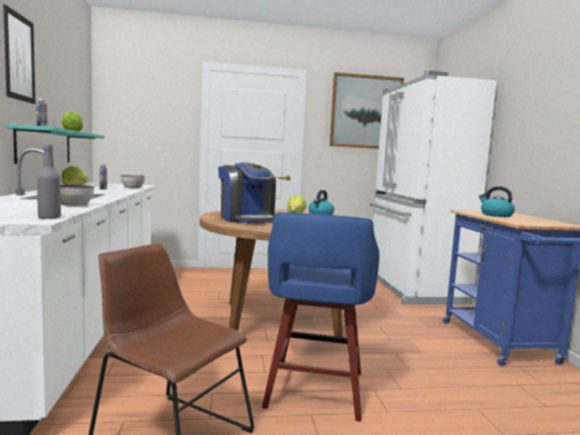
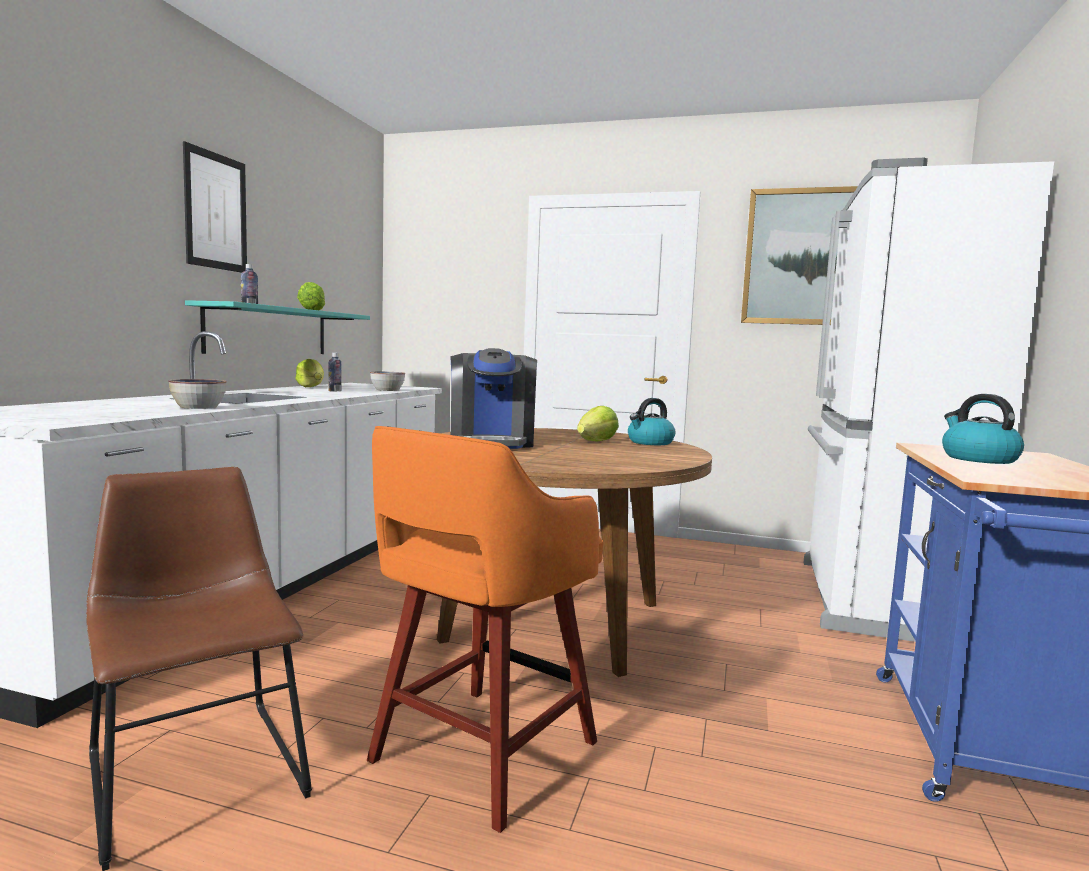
camera: 25 degrees right, 0 degrees up
(49, 218) = (88, 421): grey bottle -> none
(314, 391) = (480, 754): blue stool -> orange stool

